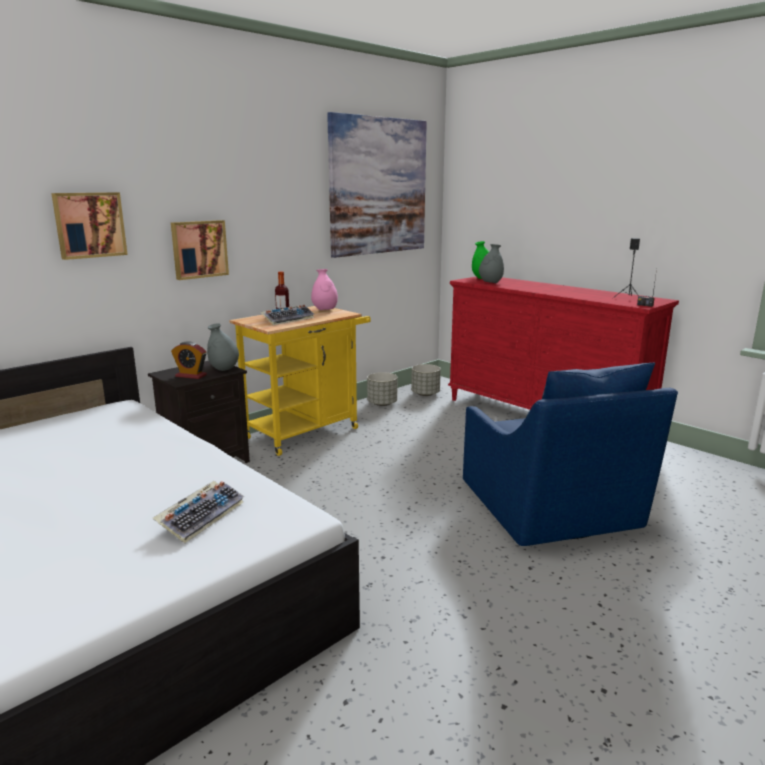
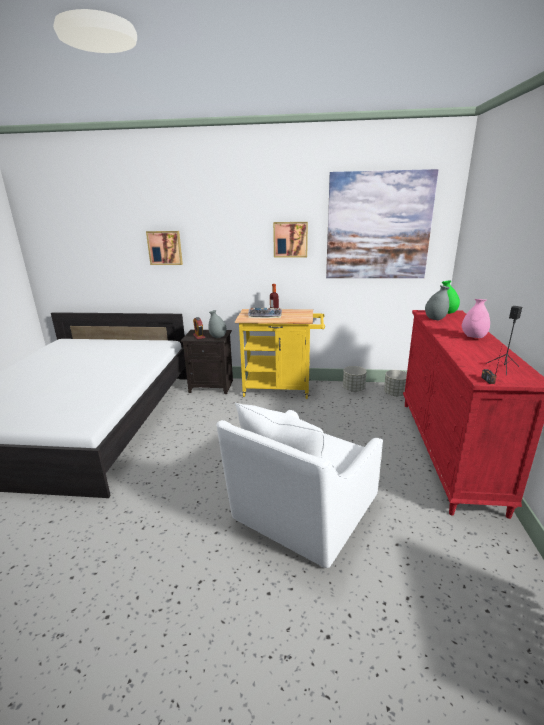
camera: 50 degrees right, 5 degrees up
(199, 249) = (225, 264): picture -> picture (290, 239)
(201, 516) = (68, 406): keyboard -> none
(325, 310) = (301, 314): pink vase -> pink vase (473, 337)
(551, 509) = (302, 512): blue armchair -> white armchair

